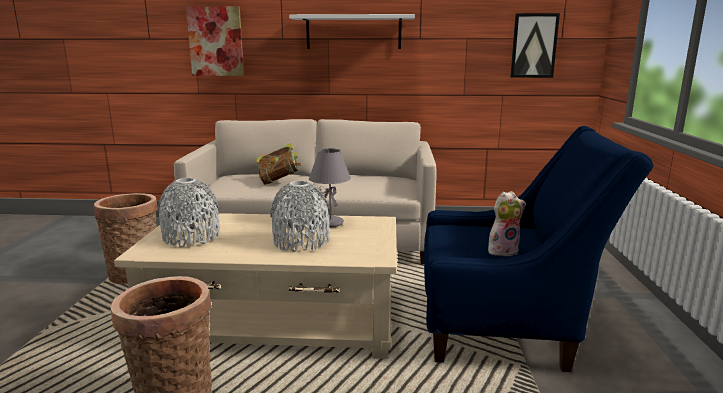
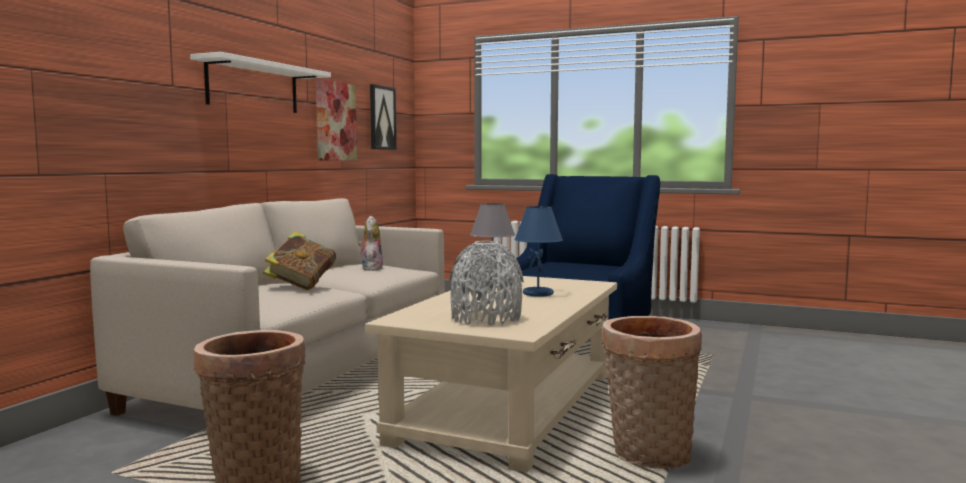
camera: 70 degrees left, 10 degrees down
(216, 41) = (77, 79): picture -> picture (335, 121)
(301, 242) = (538, 294): grey vase -> blue table lamp
(503, 250) = (592, 268): plush toy -> plush toy (371, 268)

